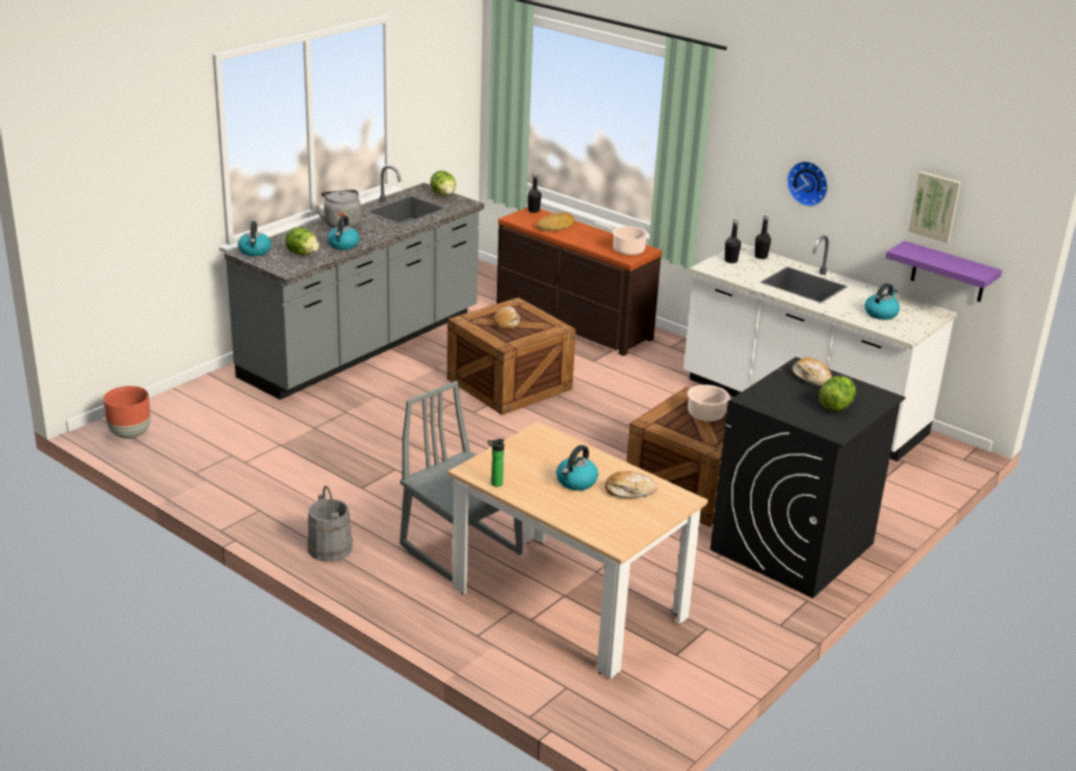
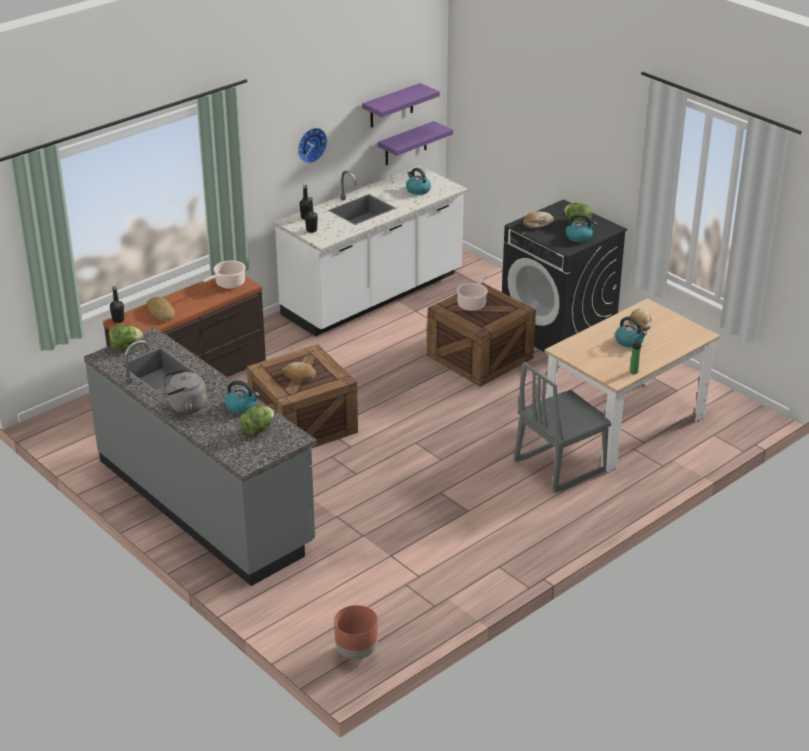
camera: 80 degrees left, 5 degrees up
(255, 251) = (245, 458): kettle -> kettle (579, 237)
(329, 548) = (556, 529): grey bucket -> none
(935, 206) = (391, 106): picture -> purple shelf

